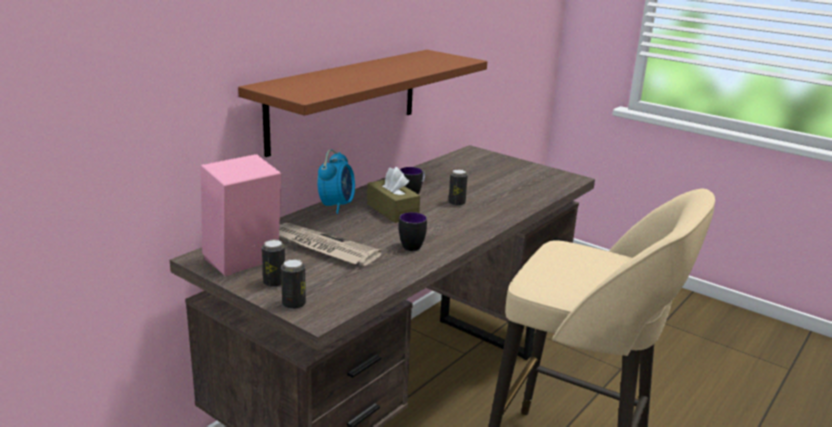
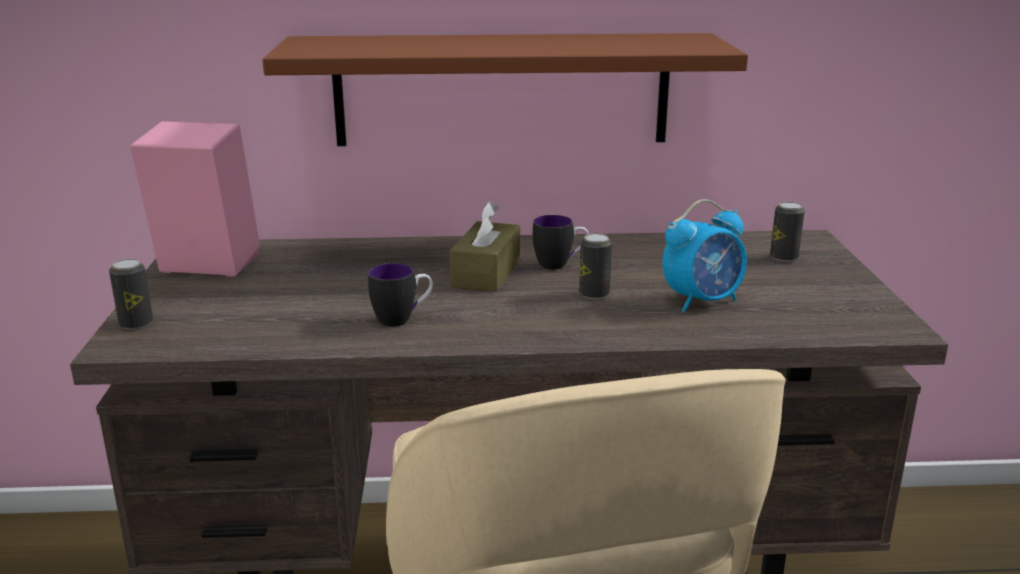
camera: 50 degrees right, 0 degrees up
(274, 282) = (178, 296): can -> can (783, 257)
(321, 247) = (306, 281): newspaper -> none
(337, 206) = (439, 246): alarm clock -> alarm clock (703, 301)

